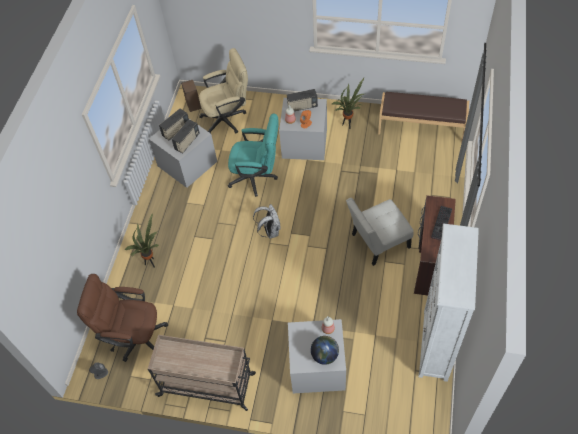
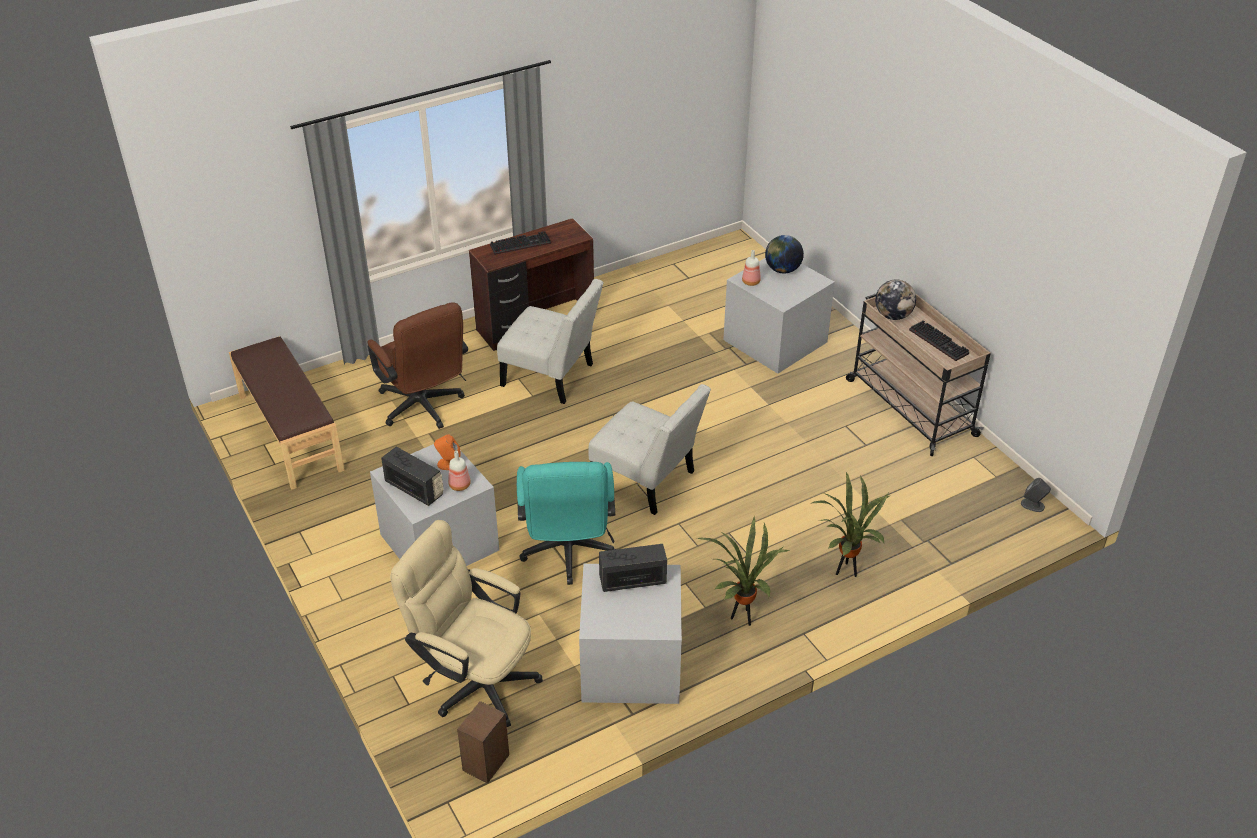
camera: 135 degrees left, 15 degrees down
(134, 336) = (953, 509): brown office chair -> brown office chair (424, 408)
(176, 130) = (624, 614): radio -> none
(185, 364) = (940, 342): none -> keyboard
(225, 361) = (893, 316): none -> globe
(257, 178) = (567, 554): turquoise office chair -> turquoise office chair turned 150 degrees counterclockwise
(270, 231) = (647, 481): white backpack -> white chair
(348, 125) = (352, 513): potted plant -> potted plant (741, 617)
(435, 345) = (642, 277): white bookcase -> none

